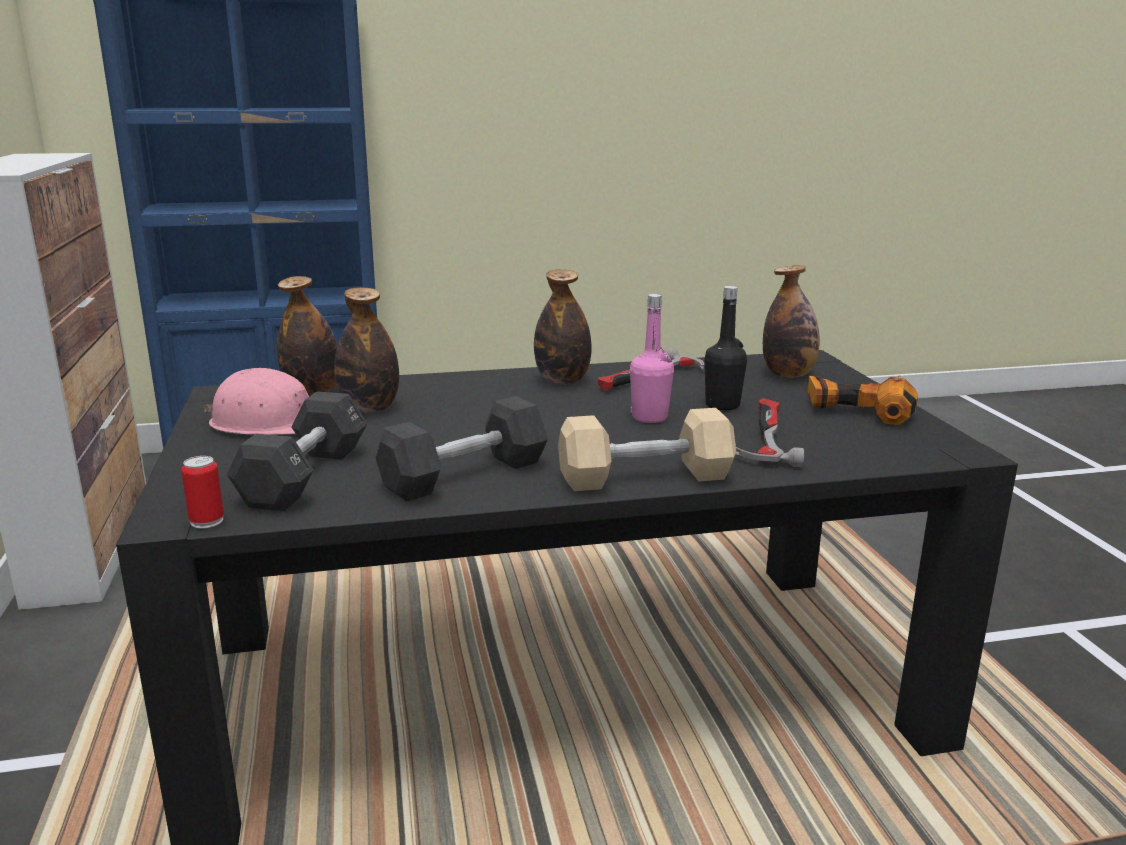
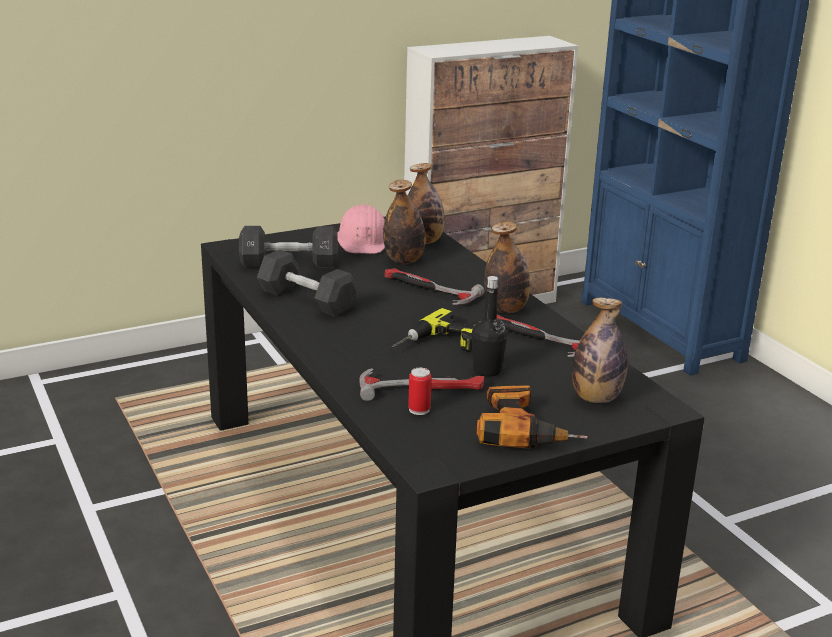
camera: 75 degrees right, 5 degrees up
(207, 521) = (227, 254): can -> can (419, 409)
(483, 407) = (428, 290): none -> hammer
(645, 477) = (324, 349): beige dumbbell -> none
(649, 417) = (440, 345): pink bottle -> power drill

